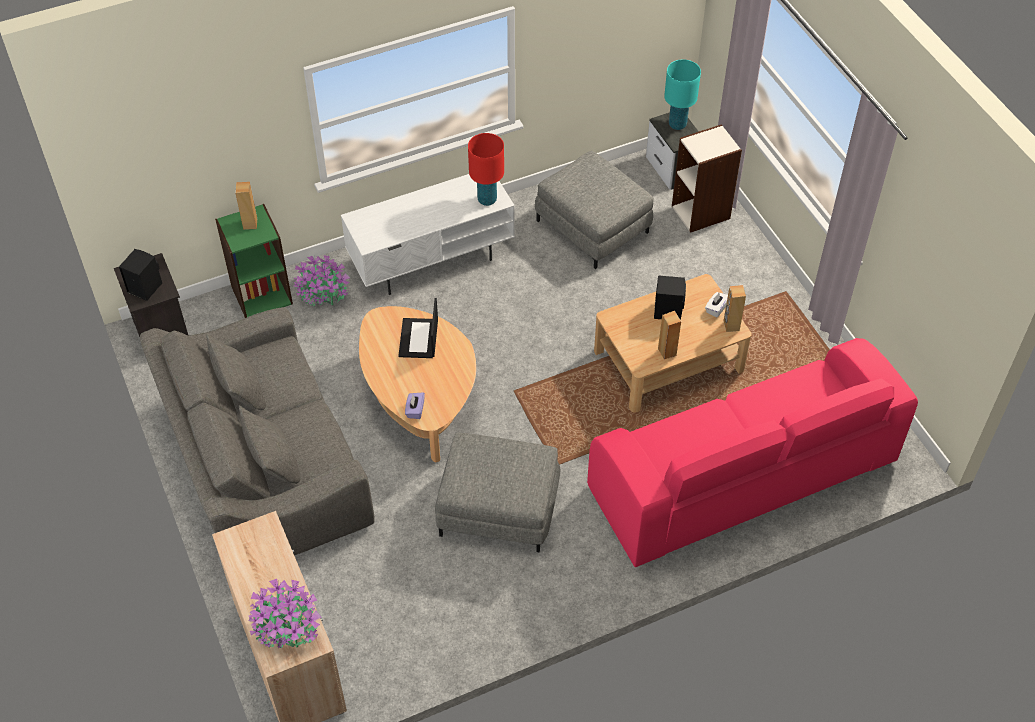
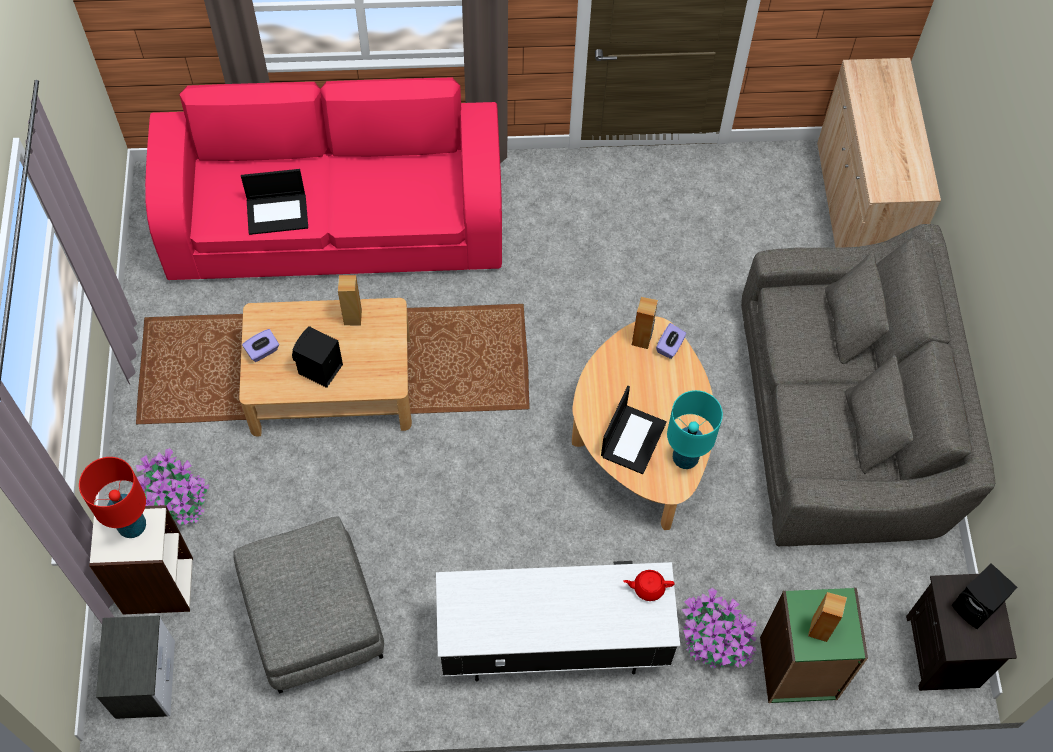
camera: 160 degrees left, 10 degrees up
(287, 627) = (881, 91): potted plant -> potted plant (175, 500)
(372, 237) = (648, 587): none -> red teapot
(487, 199) = (468, 595): red table lamp -> red table lamp (132, 526)
(497, 508) = (605, 280): grey ottoman -> none
(677, 124) = (121, 665): turquoise table lamp -> turquoise table lamp (685, 458)
(716, 309) = (262, 351): white tissue box -> purple tissue box
(731, 325) = (260, 324): brown speaker -> brown speaker (642, 339)
(772, 398) = (278, 213): none -> laptop

